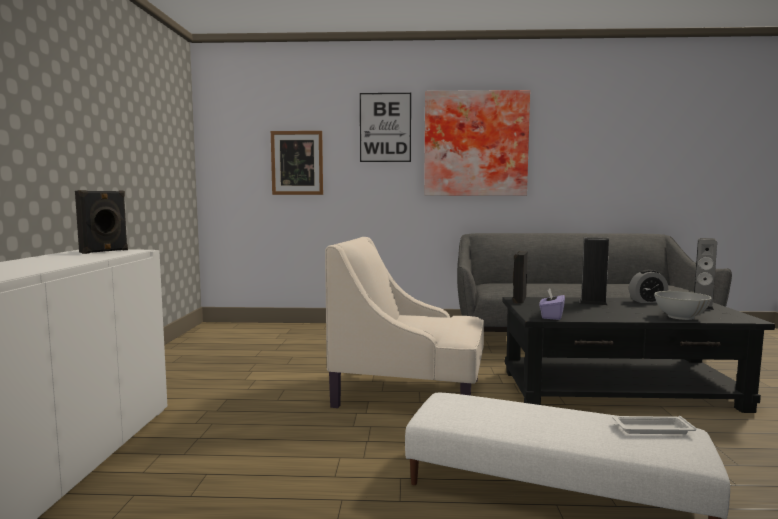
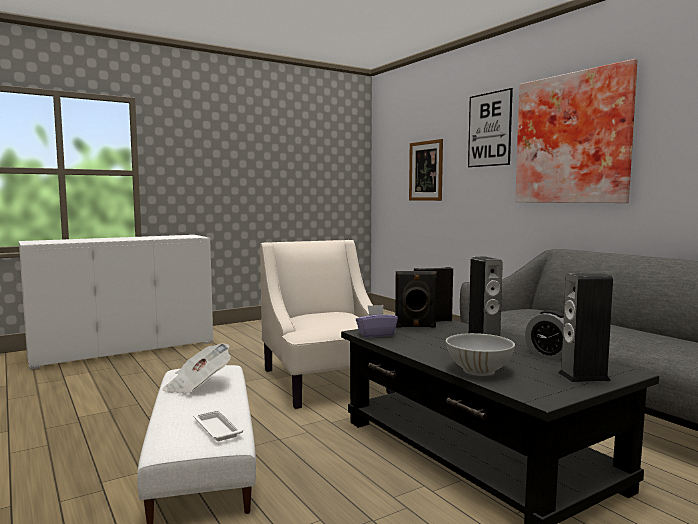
camera: 55 degrees right, 0 degrees up
(105, 251) = (186, 236): black speaker -> black speaker (415, 326)
(505, 417) = (198, 386): none -> newspaper

